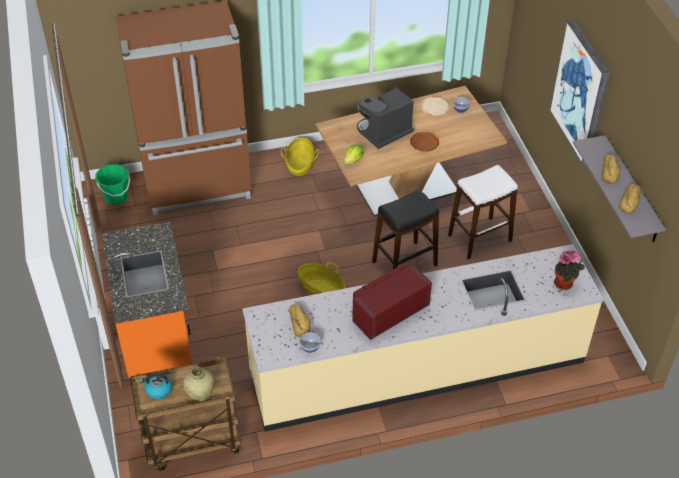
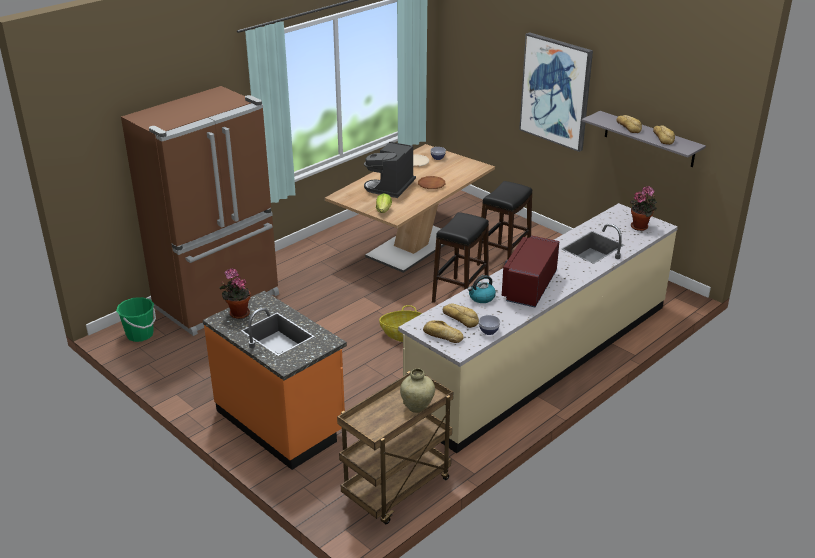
camera: 30 degrees left, 15 degrees down
(131, 238) = (237, 313): none -> potted plant
(158, 390) = (372, 419): kettle -> kettle (481, 298)
(268, 335) = (442, 336): none -> bread
(300, 165) = (303, 259): basket -> none
(479, 238) = (503, 259): white stool -> black stool

